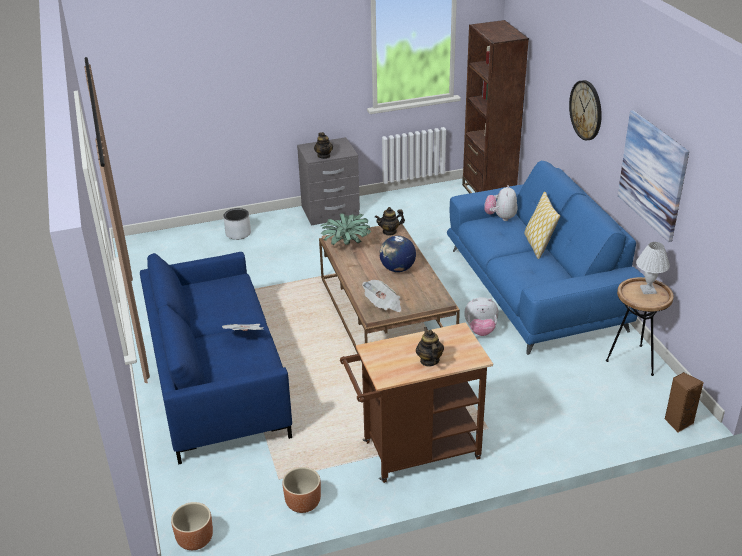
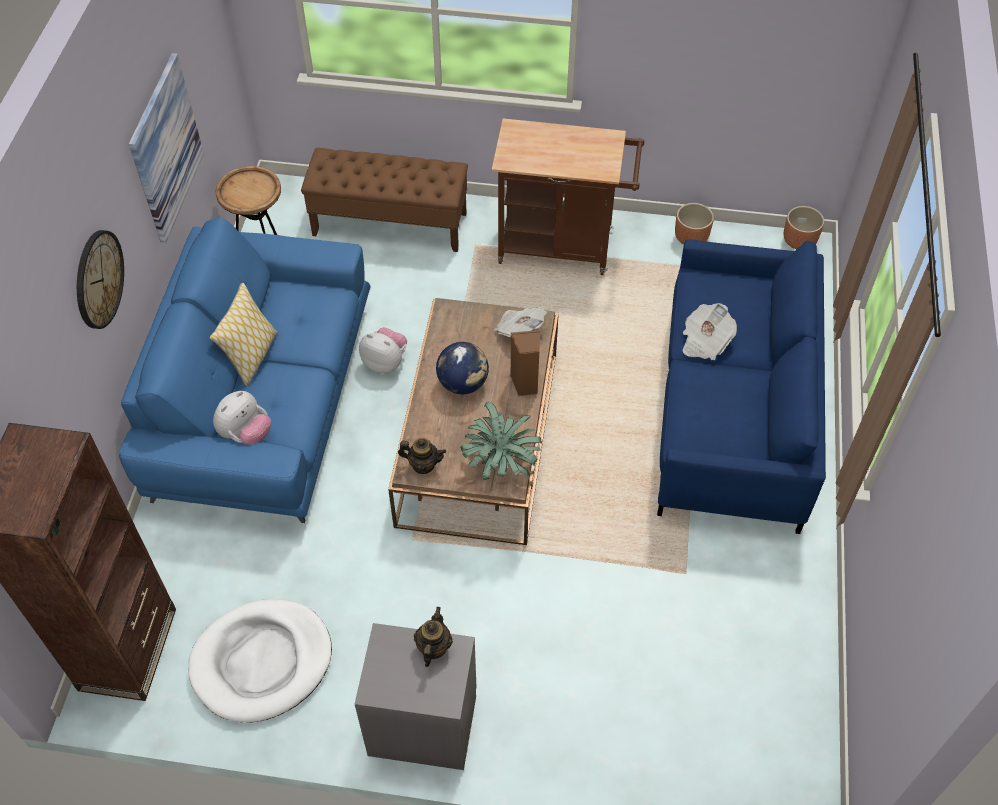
camera: 155 degrees left, 20 degrees up
(238, 233) = (609, 731): grey planter -> none
(423, 207) = (262, 662): none -> white dog bed
(429, 360) = (559, 140): teapot -> none
(570, 418) = (390, 224): none -> brown bench
(647, 290) = (240, 192): white table lamp -> none
(678, 422) = (299, 185): brown speaker -> brown speaker (525, 384)

